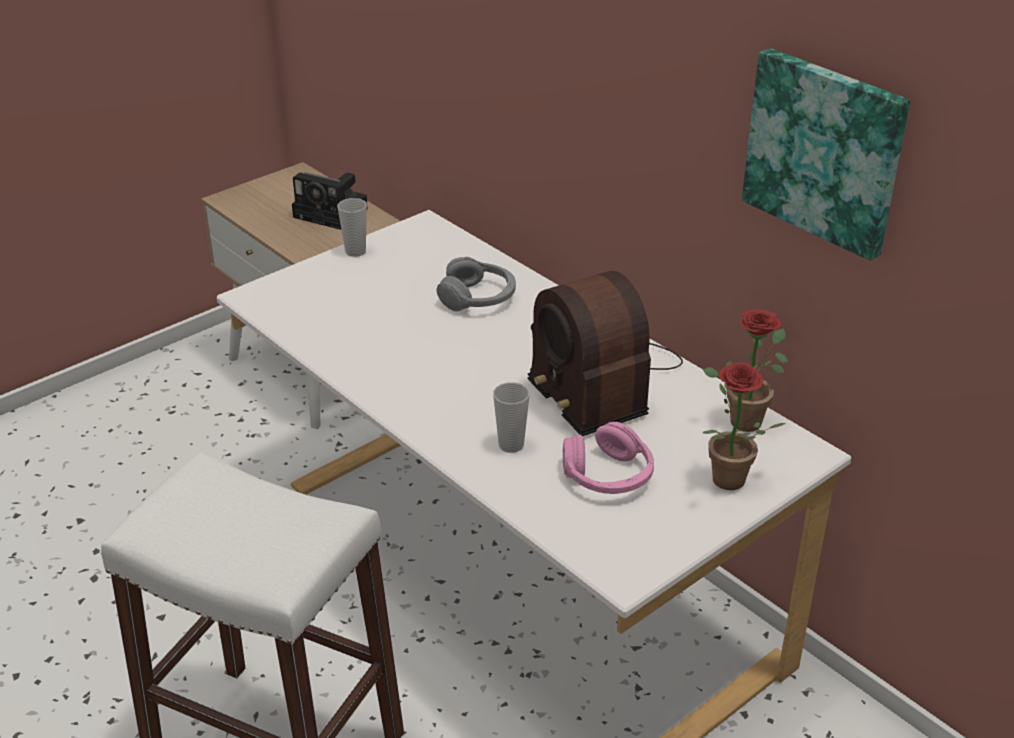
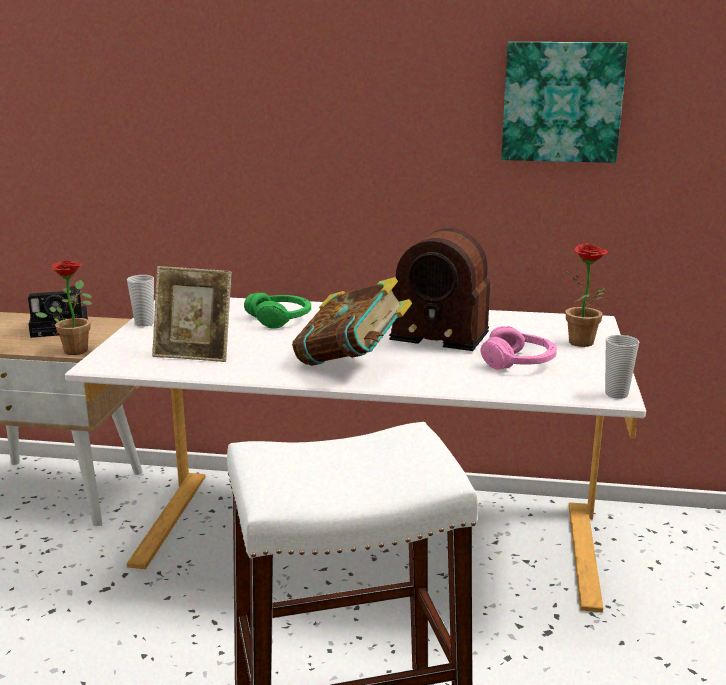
camera: 40 degrees left, 15 degrees down
(337, 317) = (194, 354): none -> picture frame
(448, 396) = (351, 363): none -> book
(478, 298) = (280, 319): grey headphones -> green headphones
(511, 445) = (437, 370): cup -> cup (616, 394)
(747, 418) = (538, 318): potted plant -> potted plant (75, 349)

